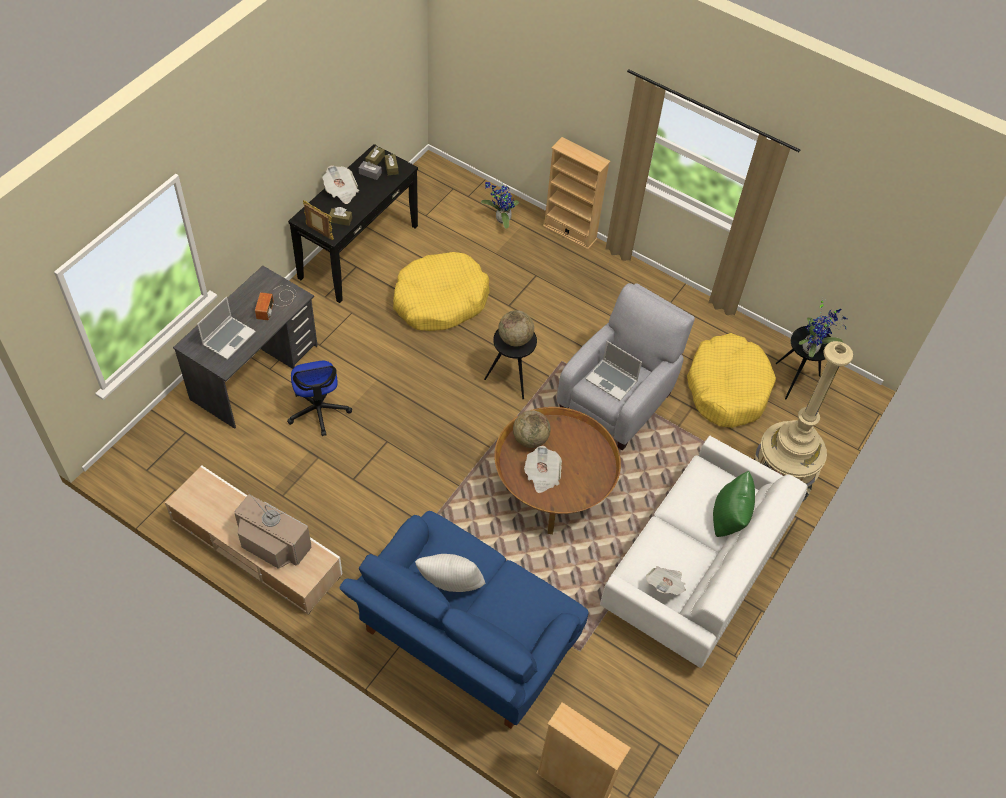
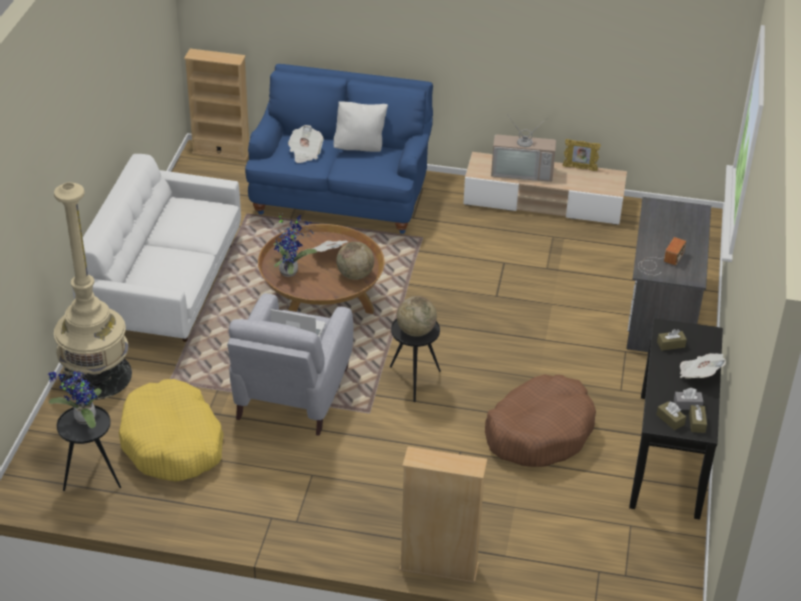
camera: 160 degrees right, 15 degrees down
(229, 338) = (672, 224): laptop -> none
(277, 302) = (660, 262): radio -> radio turned 45 degrees clockwise
(319, 232) = (680, 326): picture frame -> picture frame (579, 168)
(319, 410) = (576, 300): office chair -> none
(440, 300) = (539, 432): yellow dog bed -> brown dog bed
(501, 219) = (536, 554): potted plant -> potted plant (291, 271)
(665, 585) = (188, 206): newspaper -> newspaper (305, 153)
(729, 521) = (143, 261): green pillow -> none

